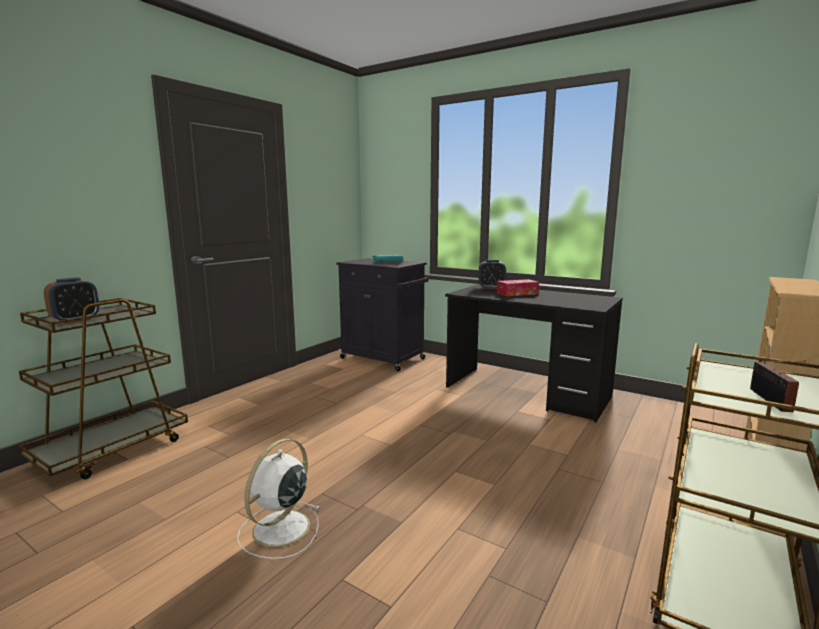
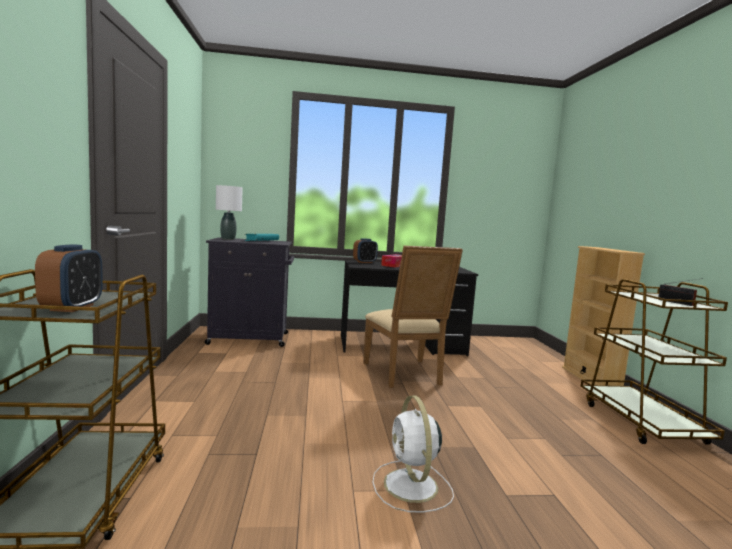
camera: 40 degrees left, 5 degrees down
(365, 260) = (227, 239): none -> white table lamp
(469, 426) = (405, 375): none -> beige chair

